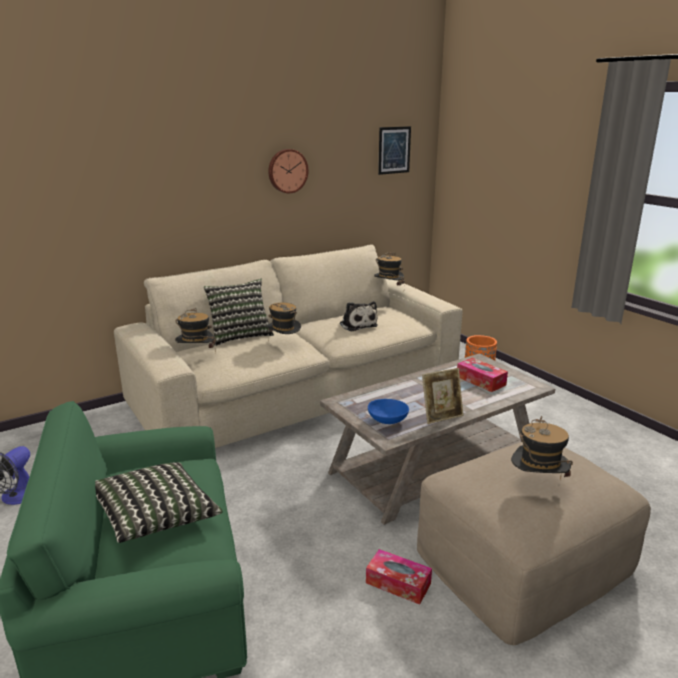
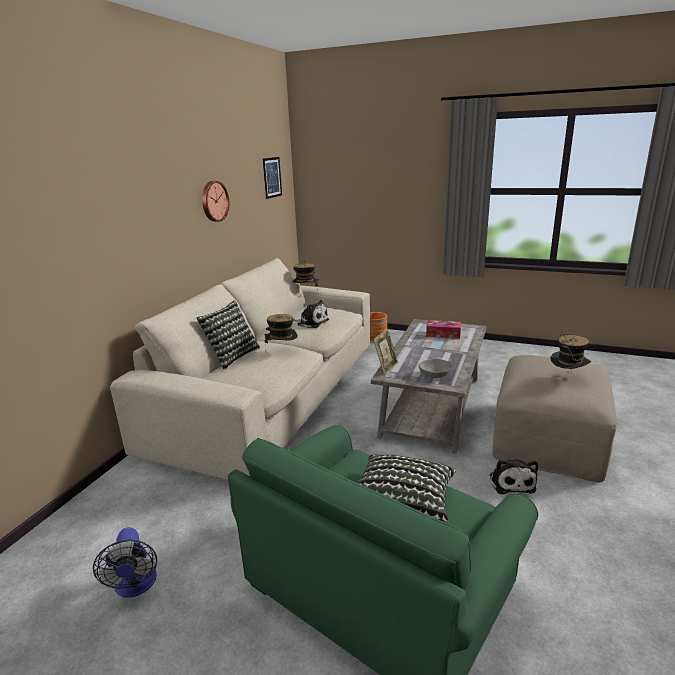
camera: 35 degrees left, 0 degrees up
(197, 356) = (226, 382): hat -> none
(387, 421) = (434, 376): blue bowl -> grey bowl
(398, 583) = (511, 482): tissue box -> plush toy
(441, 416) = (459, 361): picture frame -> picture frame (386, 367)

